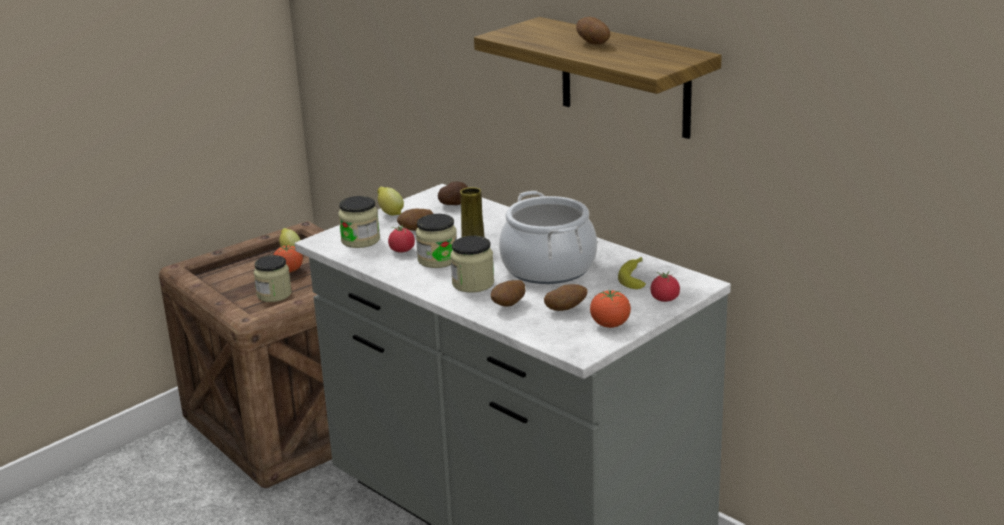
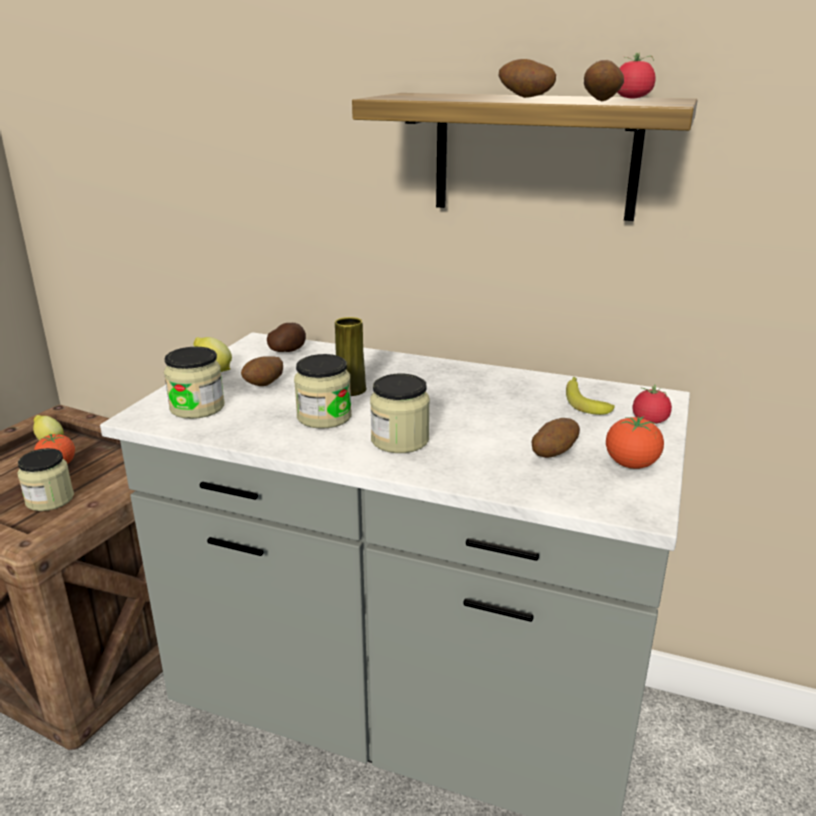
camera: 25 degrees left, 0 degrees up
(402, 250) = (266, 412): tomato -> tomato (632, 98)
(509, 305) = (476, 461): potato -> potato (601, 101)
(549, 267) = (473, 405): cooking pot -> none

